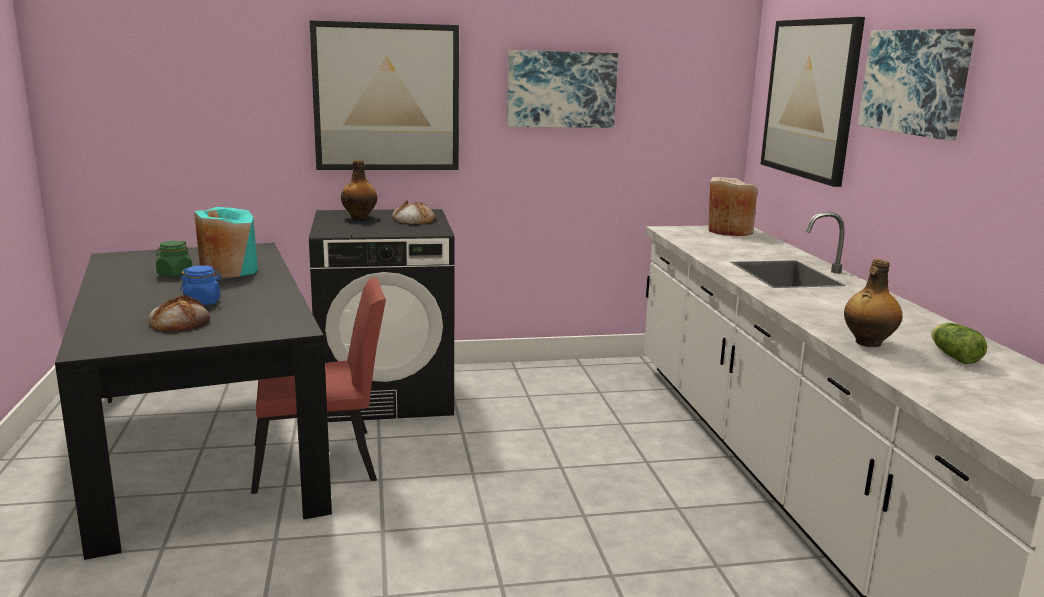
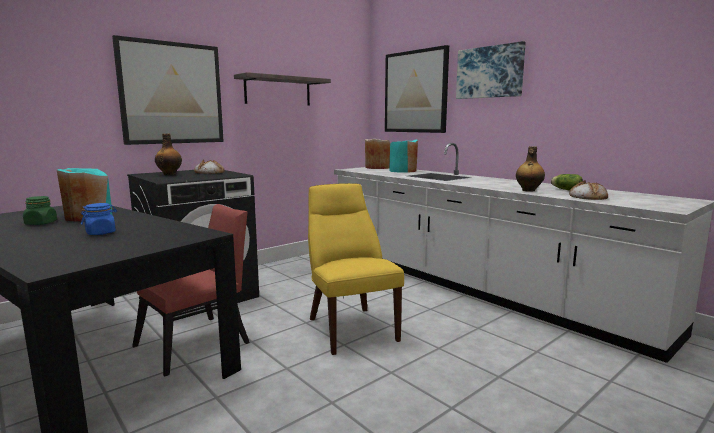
camera: 30 degrees left, 5 degrees down
(180, 322) = (103, 244): bread -> bread (587, 196)
(522, 500) = (350, 327): none -> yellow chair
(561, 89) = (278, 91): picture -> shelf
(755, 247) = (403, 171): none -> turquoise vase

